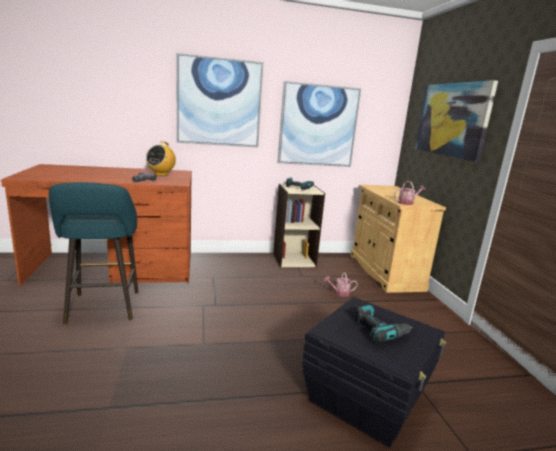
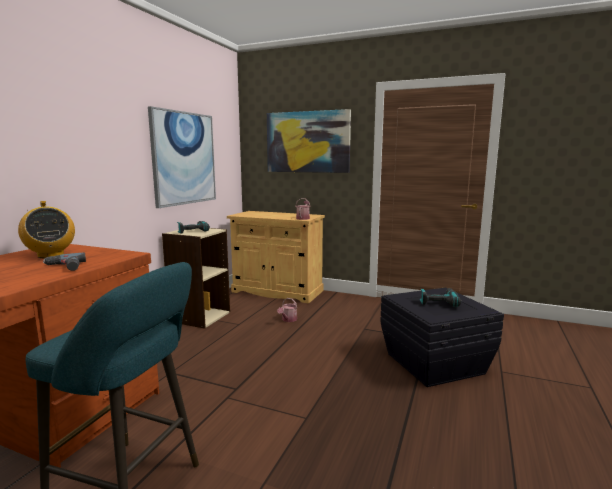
camera: 55 degrees left, 5 degrees down
(219, 102) = (81, 135): picture -> none

